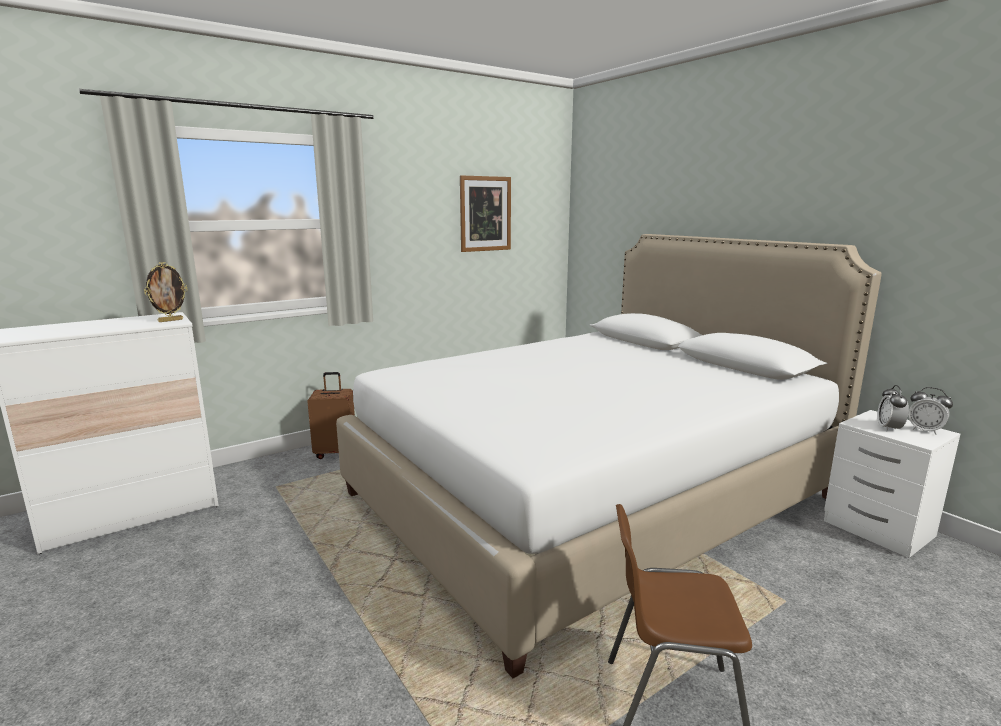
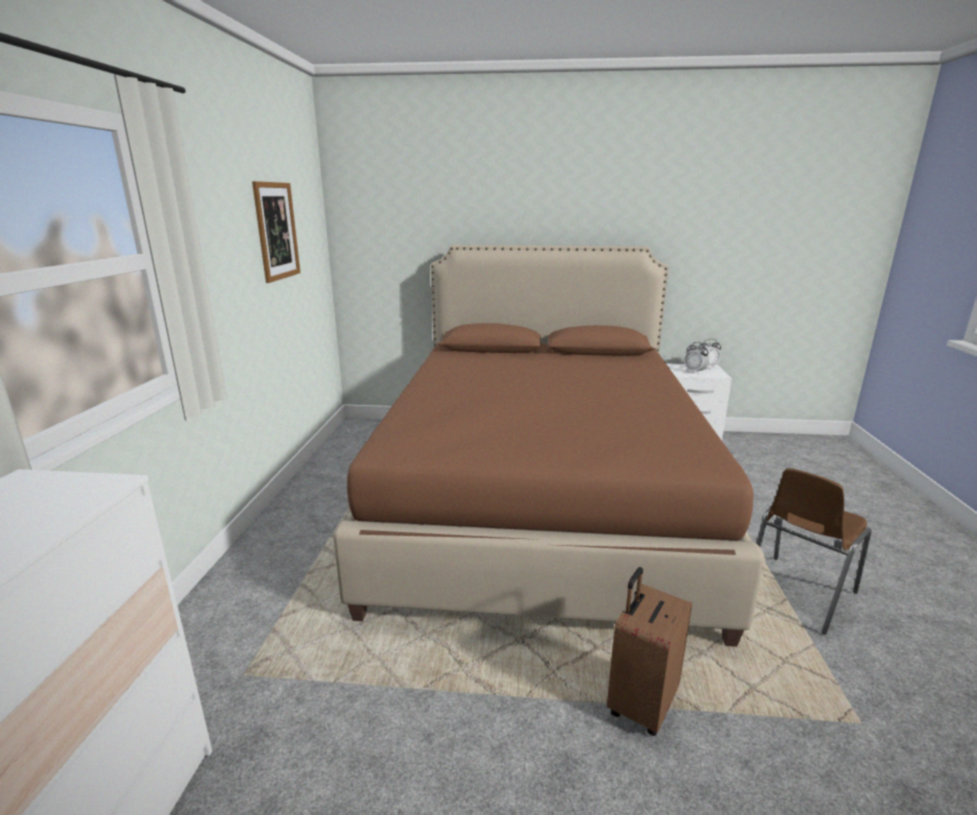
camera: 50 degrees left, 5 degrees up
(170, 320) = (80, 487): picture frame -> none
(336, 453) = (238, 593): brown suitcase -> brown suitcase (640, 703)
(589, 496) = (540, 499): white bed -> brown bed

